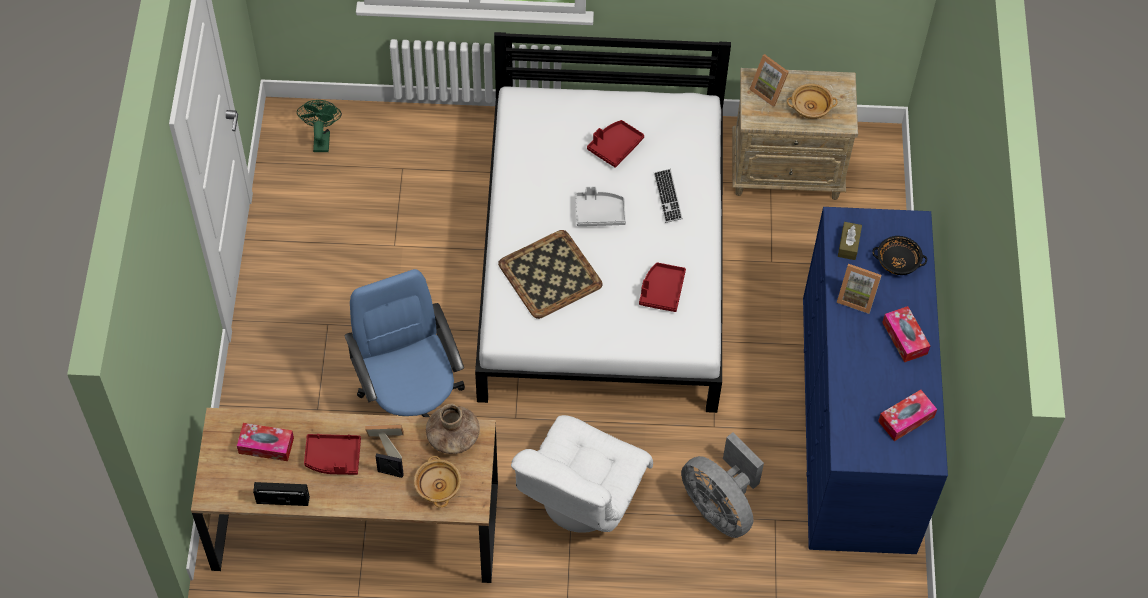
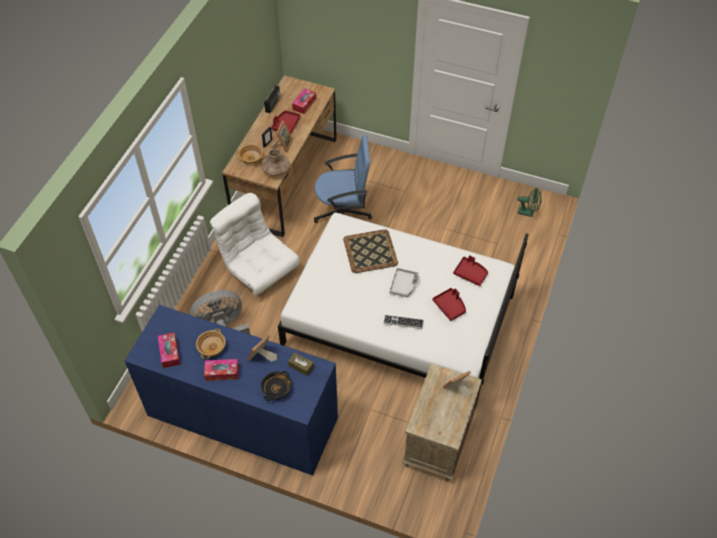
camera: 110 degrees right, 5 degrees down
(661, 291) = (338, 300): red tray -> red tray (470, 273)
(810, 108) = (435, 409): beige bowl -> beige bowl (212, 347)

